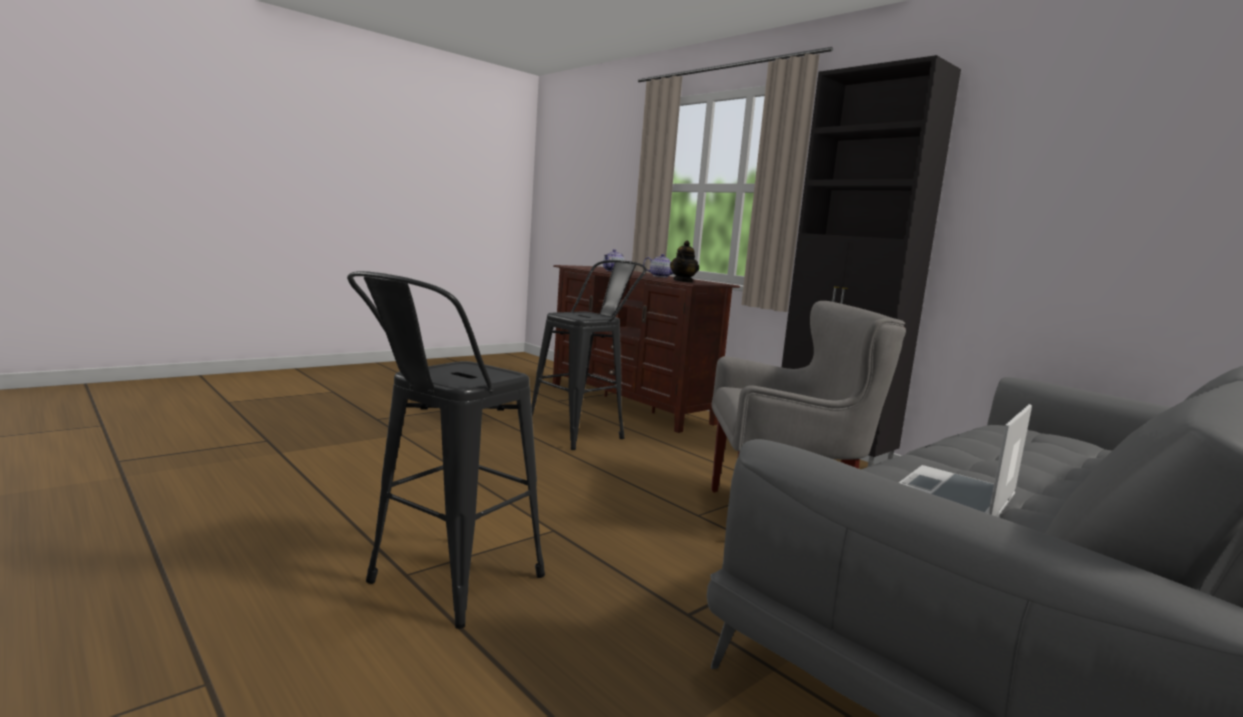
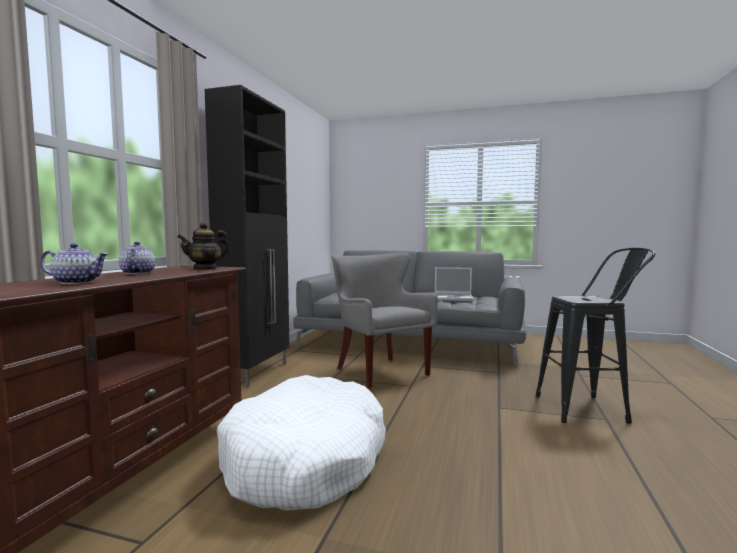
camera: 120 degrees left, 5 degrees down
(583, 433) = (305, 460): black stool -> white dog bed
(683, 281) = (205, 268): teapot -> teapot turned 150 degrees clockwise

